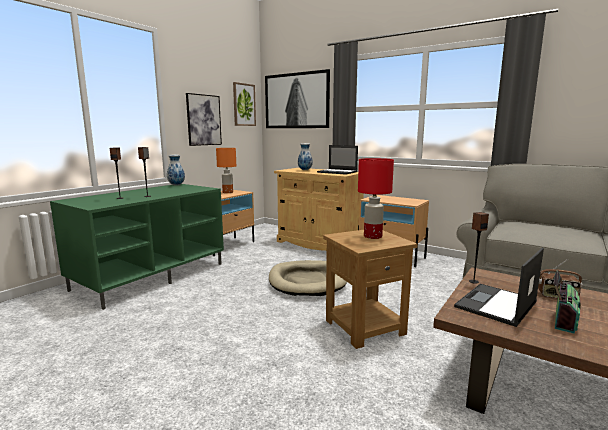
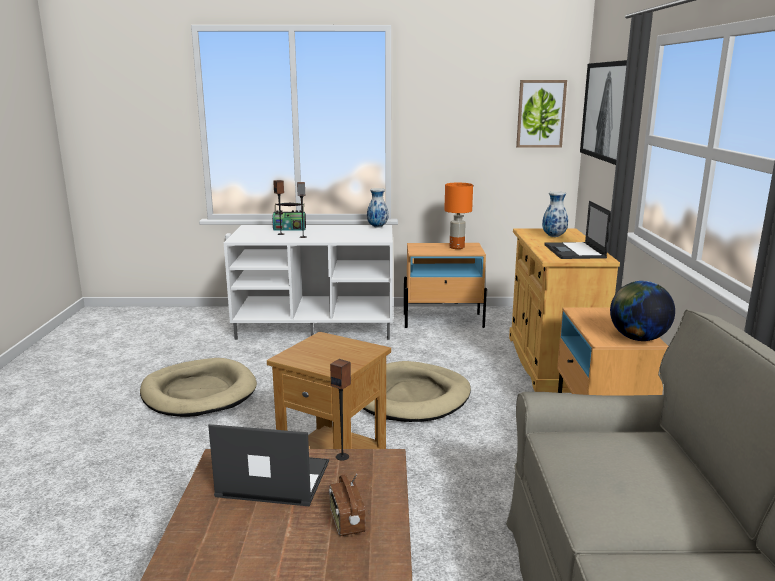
camera: 55 degrees right, 5 degrees up
(151, 276) = (317, 325): green tv stand -> white tv stand
(174, 350) = (199, 392): none -> beige dog bed
(203, 120) = (456, 140): picture -> none
(372, 236) = (342, 353): red table lamp -> none
(416, 200) = (638, 338): none -> globe
(562, 319) = (263, 527): radio -> radio (289, 229)

